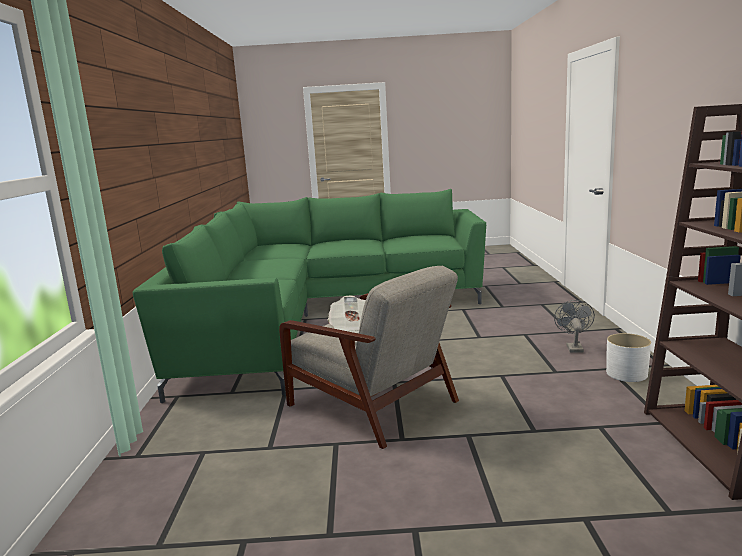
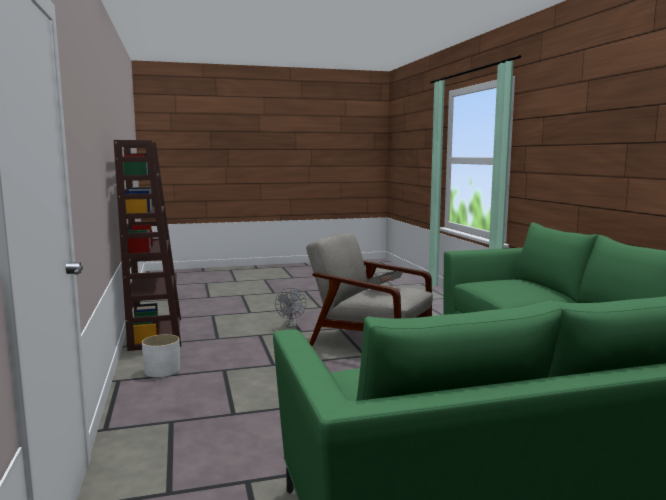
camera: 165 degrees right, 5 degrees down
(573, 347) = (186, 397): grey fan -> grey fan (291, 325)

